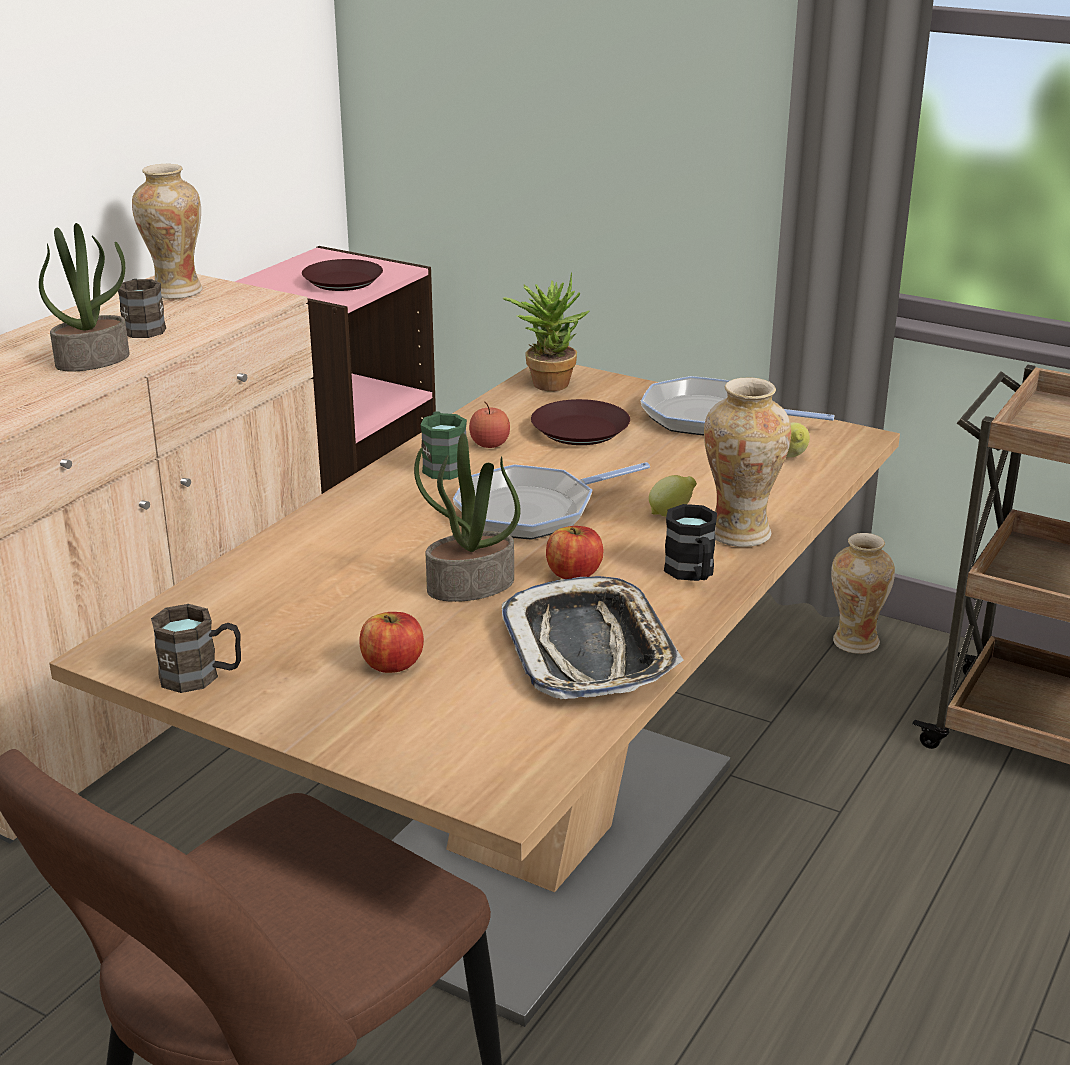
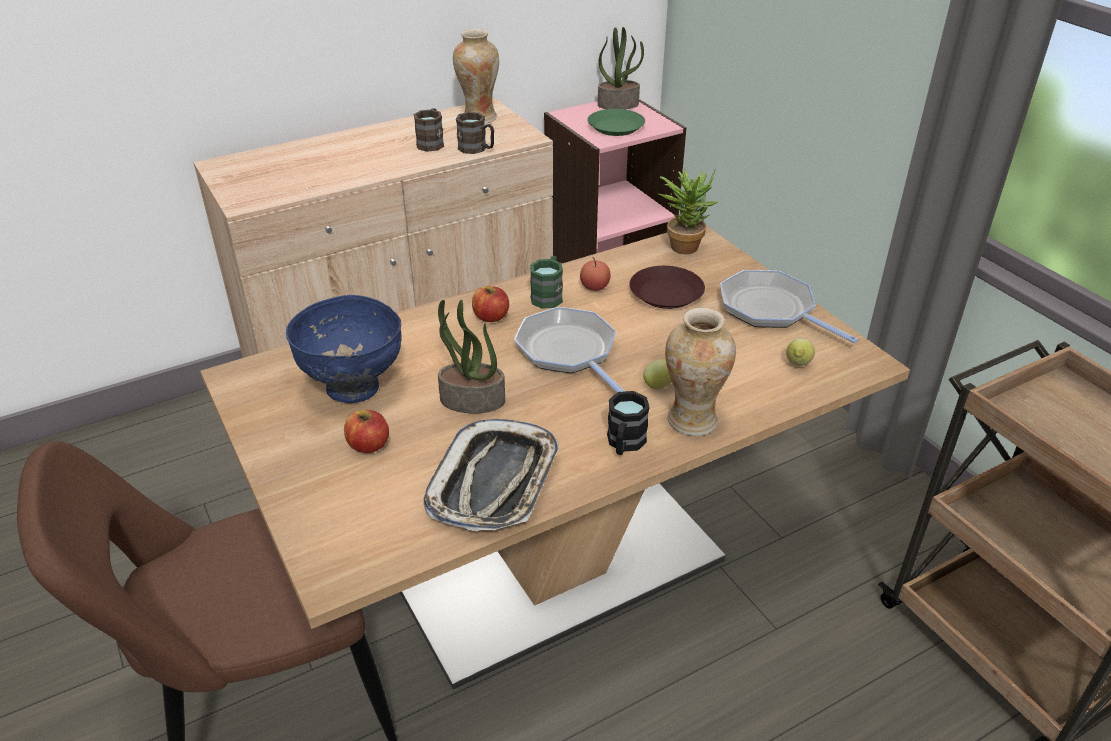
camera: 30 degrees right, 10 degrees up
(93, 360) = (379, 161): potted plant -> potted plant (618, 104)
(201, 676) = (261, 411): brown mug -> brown mug (477, 149)
(302, 618) = (353, 389): none -> blue bowl
(343, 281) = (616, 127): brown plate -> green plate
(532, 511) = (569, 352): frying pan -> frying pan turned 60 degrees clockwise
(574, 573) = (545, 414): apple -> apple (491, 317)
(855, 642) = (896, 497): vase -> none

